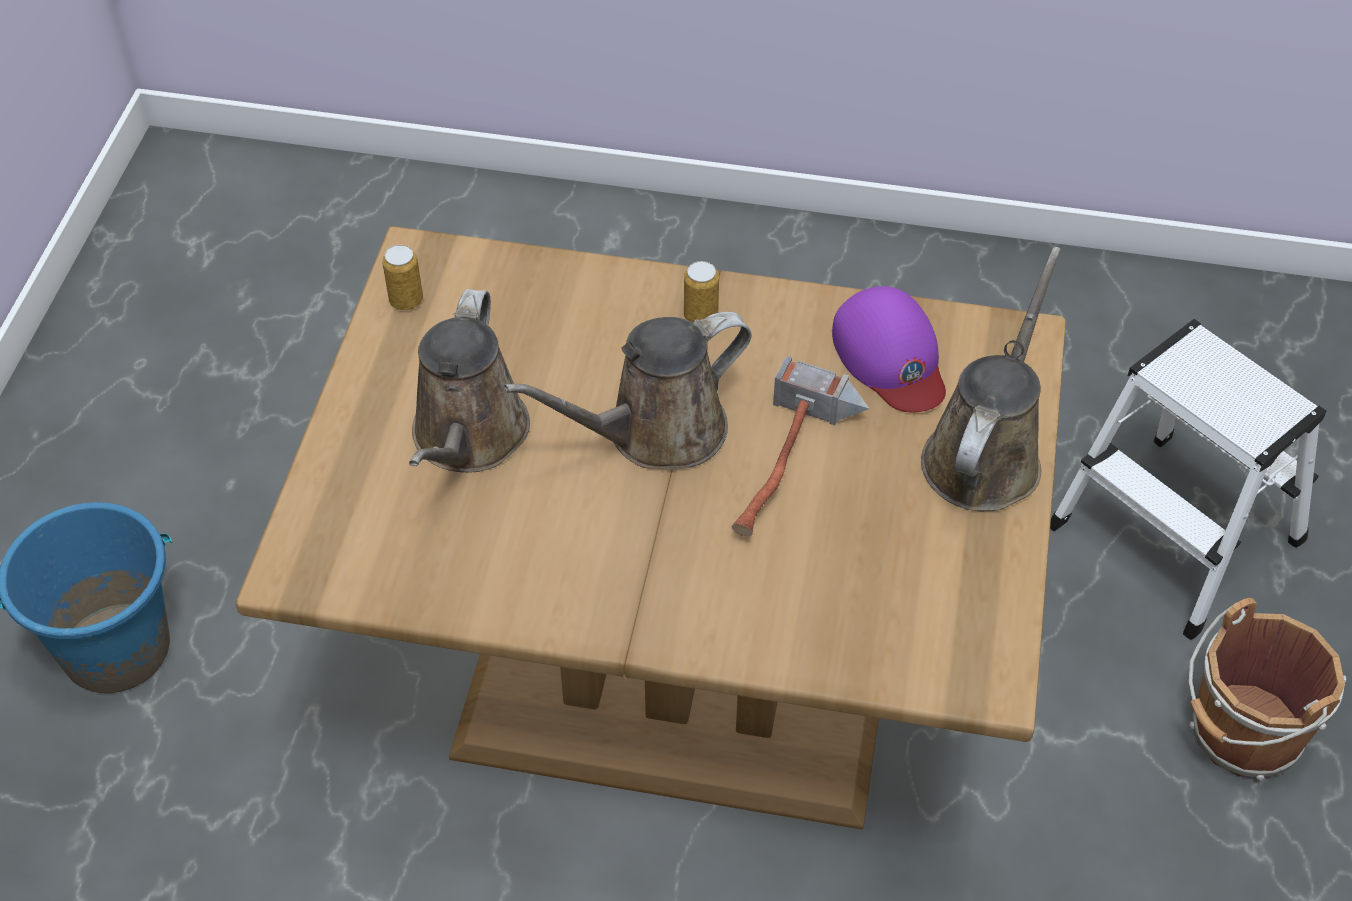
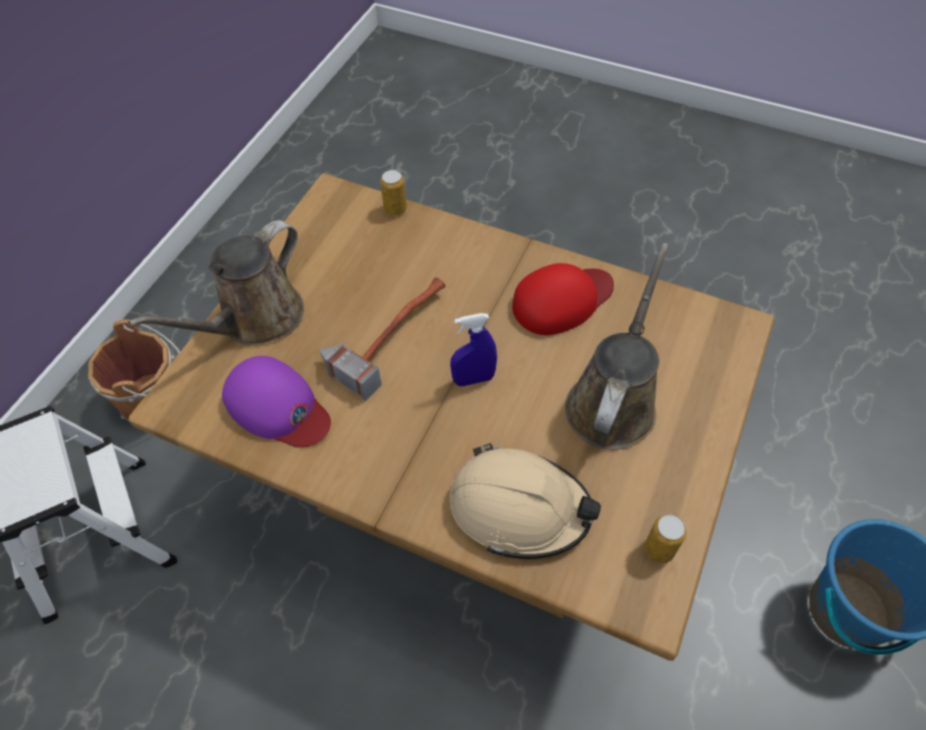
camera: 165 degrees left, 5 degrees up
(555, 563) = (562, 300): none -> red cap
(565, 309) = (519, 508): none -> beige hard hat
(655, 432) = (473, 379): brown watering can -> blue spray bottle
(700, 317) = (408, 476): can -> can (395, 209)
(890, 357) = (277, 407): purple cap -> purple cap turned 135 degrees clockwise

